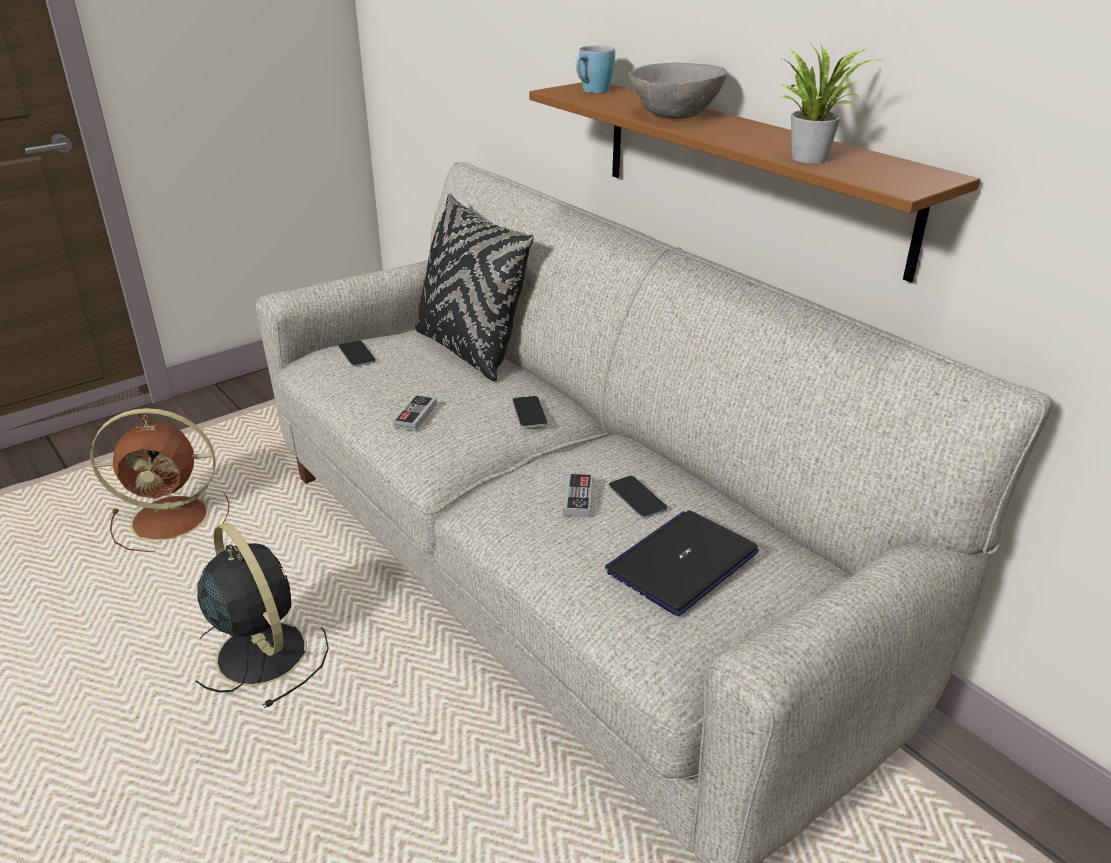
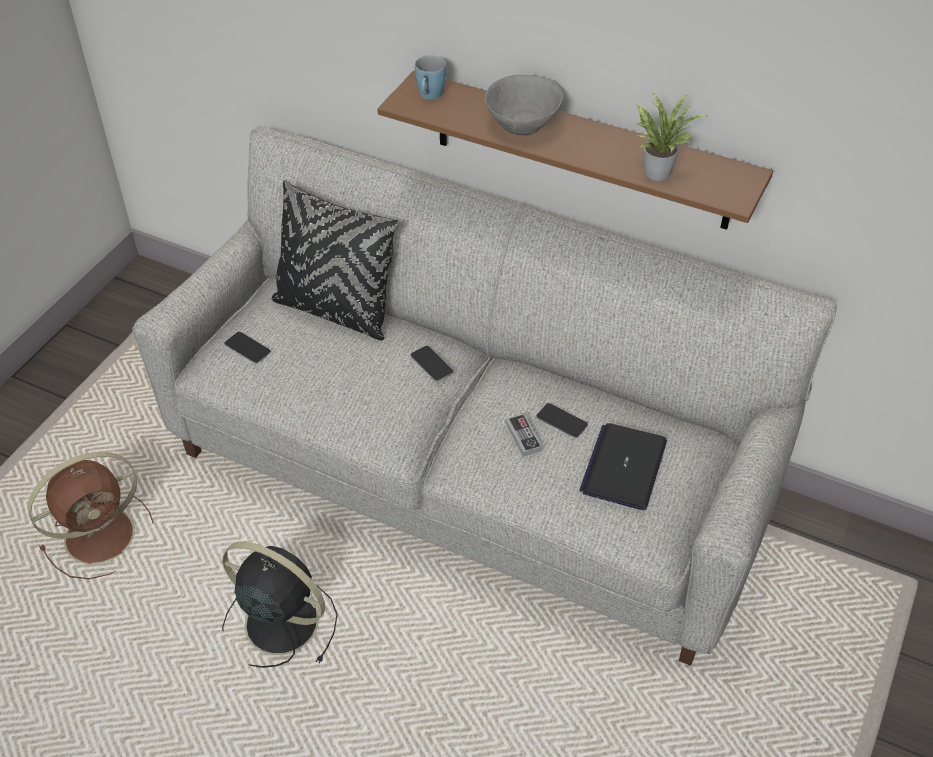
camera: 25 degrees left, 15 degrees up
(415, 415) = (350, 400): game controller -> none

